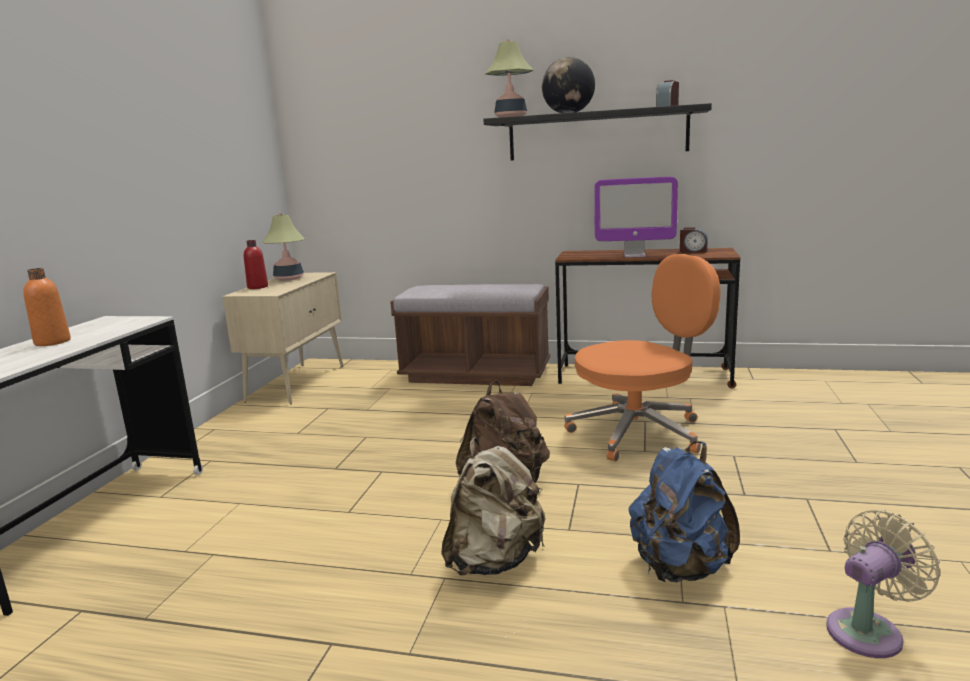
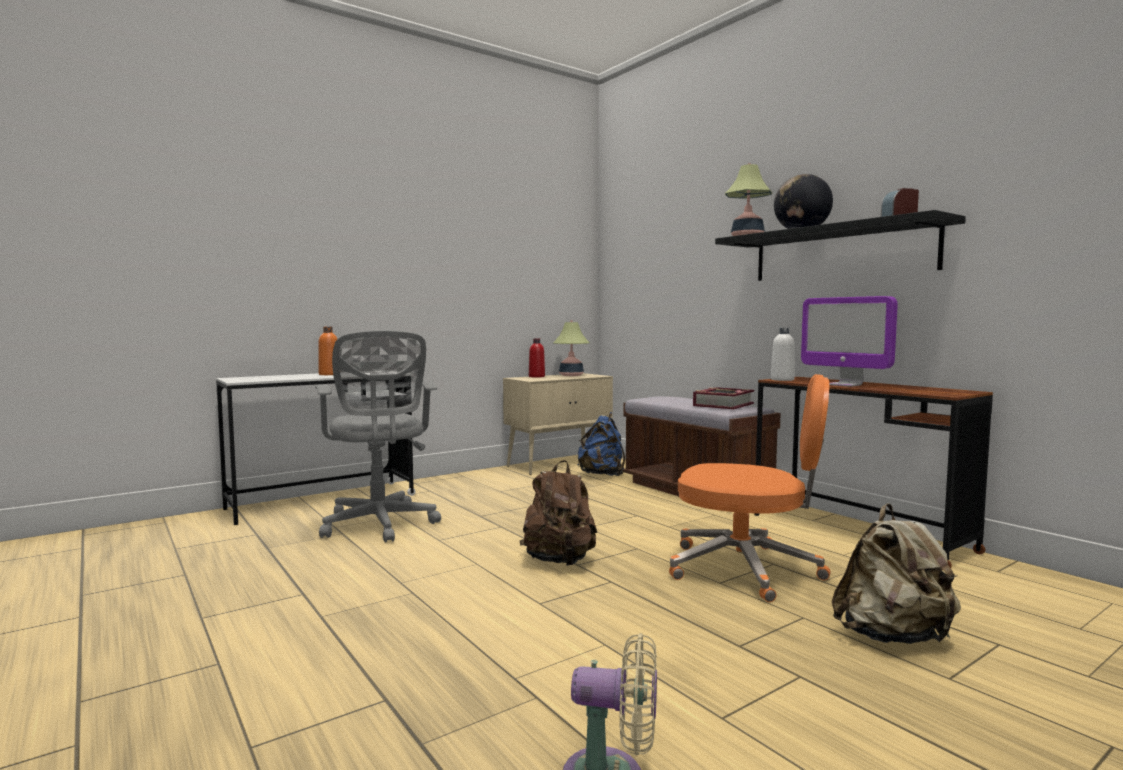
camera: 40 degrees right, 10 degrees down
(240, 524) = (379, 525): none -> grey office chair
(494, 560) = (456, 597): beige backpack -> beige backpack (892, 637)
(503, 287) = (723, 405): none -> book
(572, 257) = (782, 379): none -> white bottle
(680, 568) = (561, 660): blue backpack -> blue backpack (602, 475)
(693, 251) = (926, 389): alarm clock -> none

